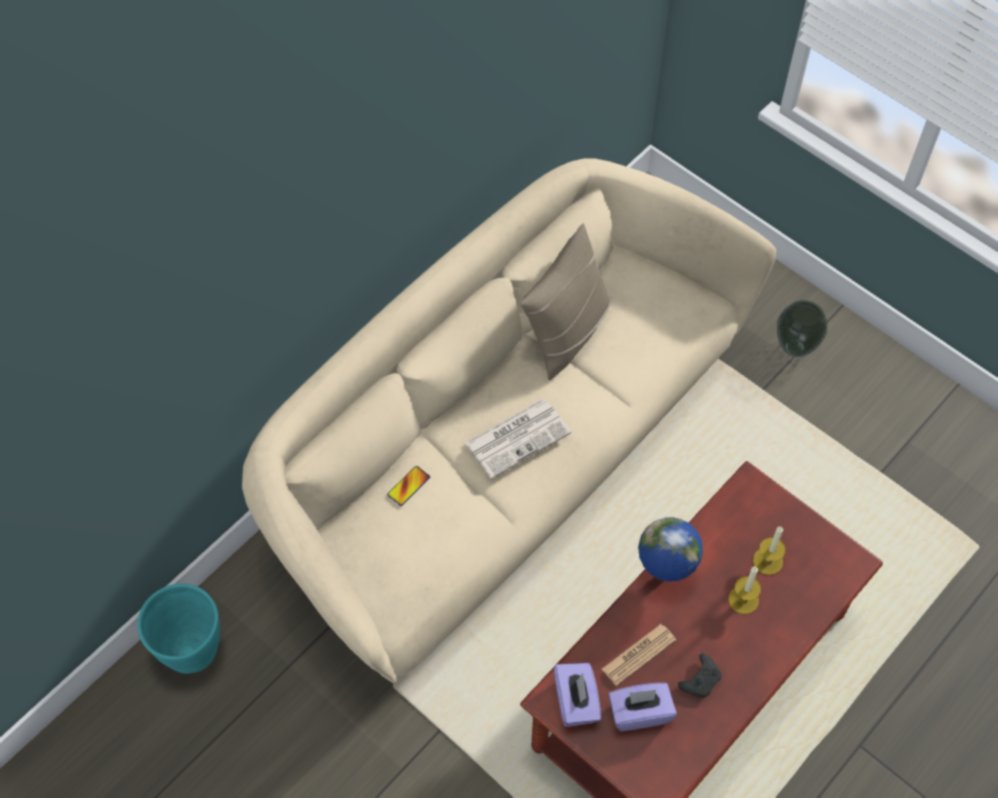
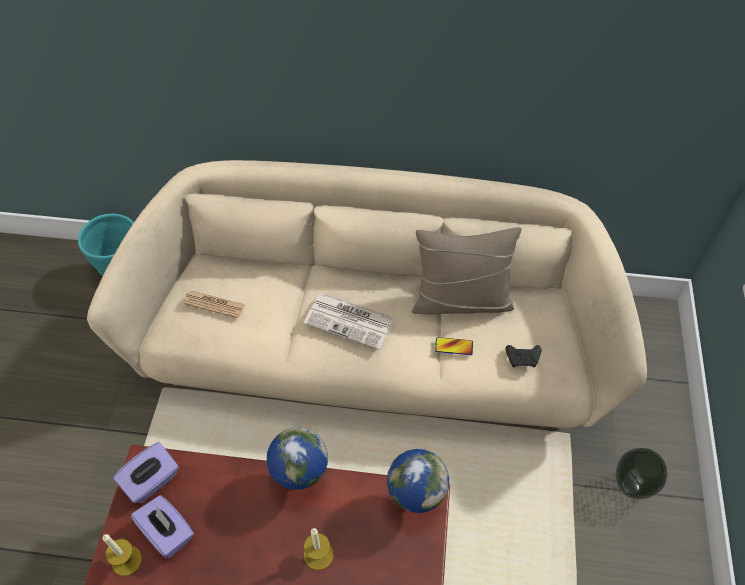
camera: 55 degrees right, 5 degrees down
(408, 486) = (263, 281): phone -> phone (454, 346)
(638, 655) = (218, 502): newspaper -> newspaper (214, 304)
(700, 679) = (224, 563): black game controller -> black game controller (523, 358)
(744, 497) = (414, 500): none -> globe
(767, 561) = (368, 553): candle -> candle (126, 560)

